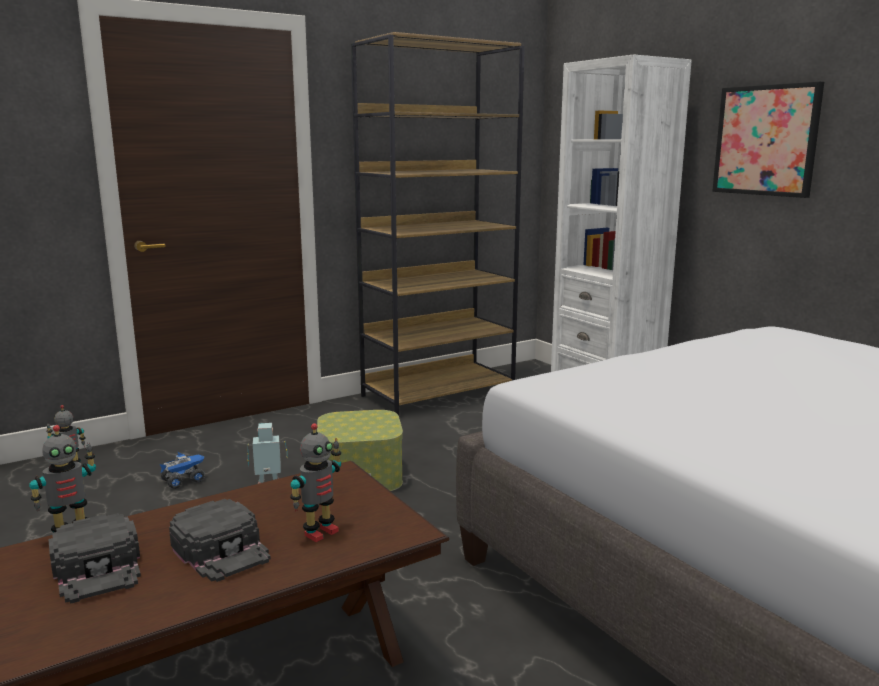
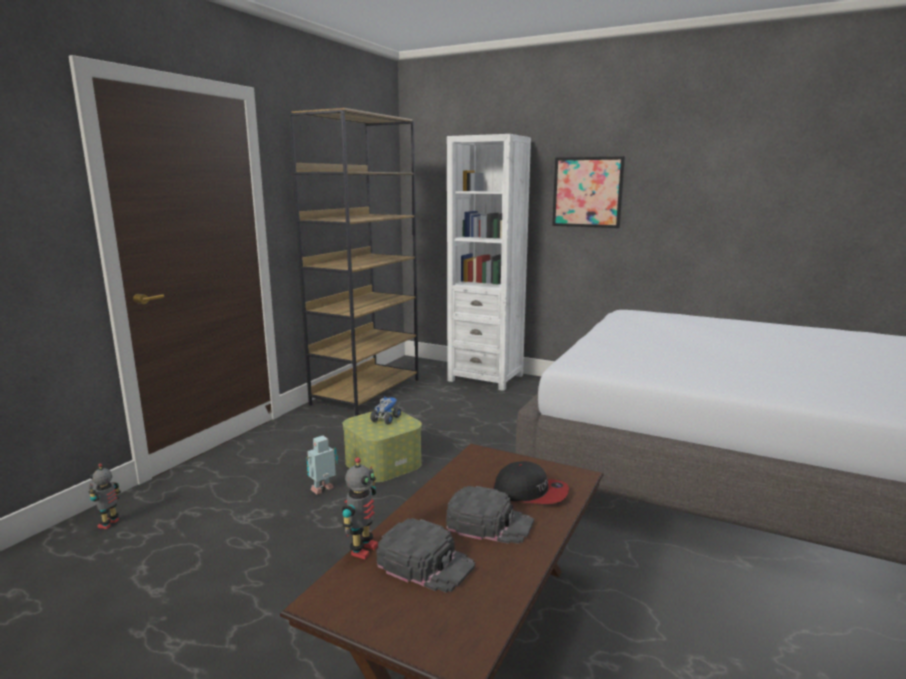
camera: 30 degrees left, 0 degrees up
(184, 481) = (242, 504): toy truck -> toy truck (386, 419)
(319, 532) = (531, 492): toy robot -> cap

